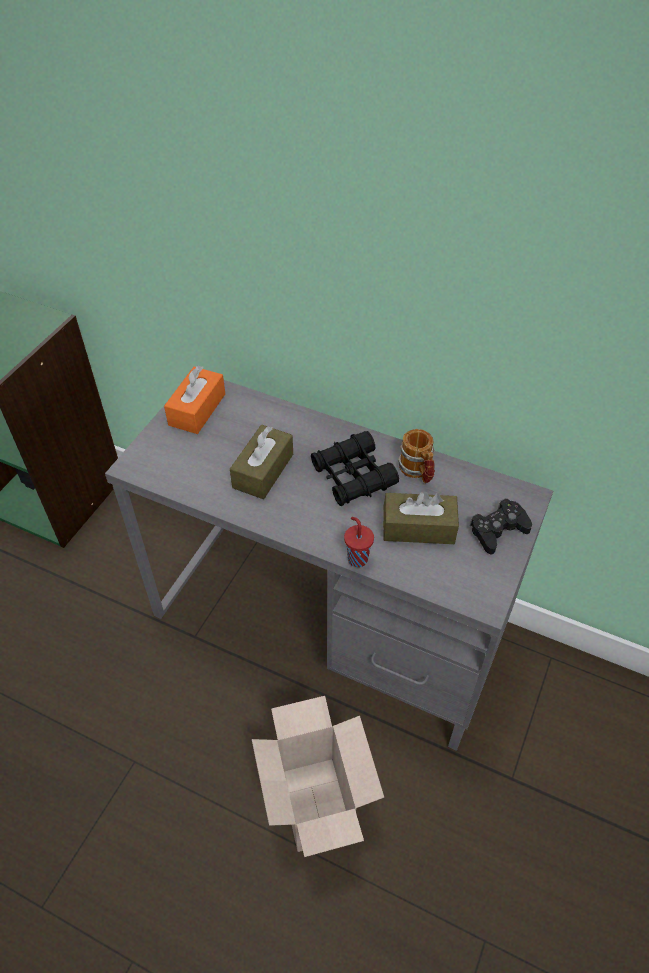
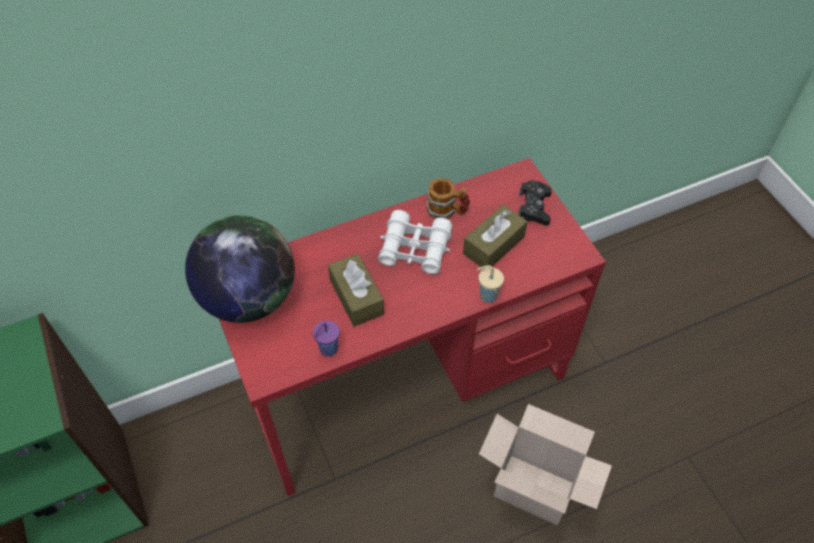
camera: 50 degrees left, 5 degrees up
(194, 487) = (328, 350): none -> purple cup
(197, 409) = (248, 298): orange tissue box -> globe
(327, 624) = (406, 382): grey desk -> red desk
(353, 476) = (415, 249): black binoculars -> white binoculars
(357, 558) = (487, 295): red cup -> beige cup

